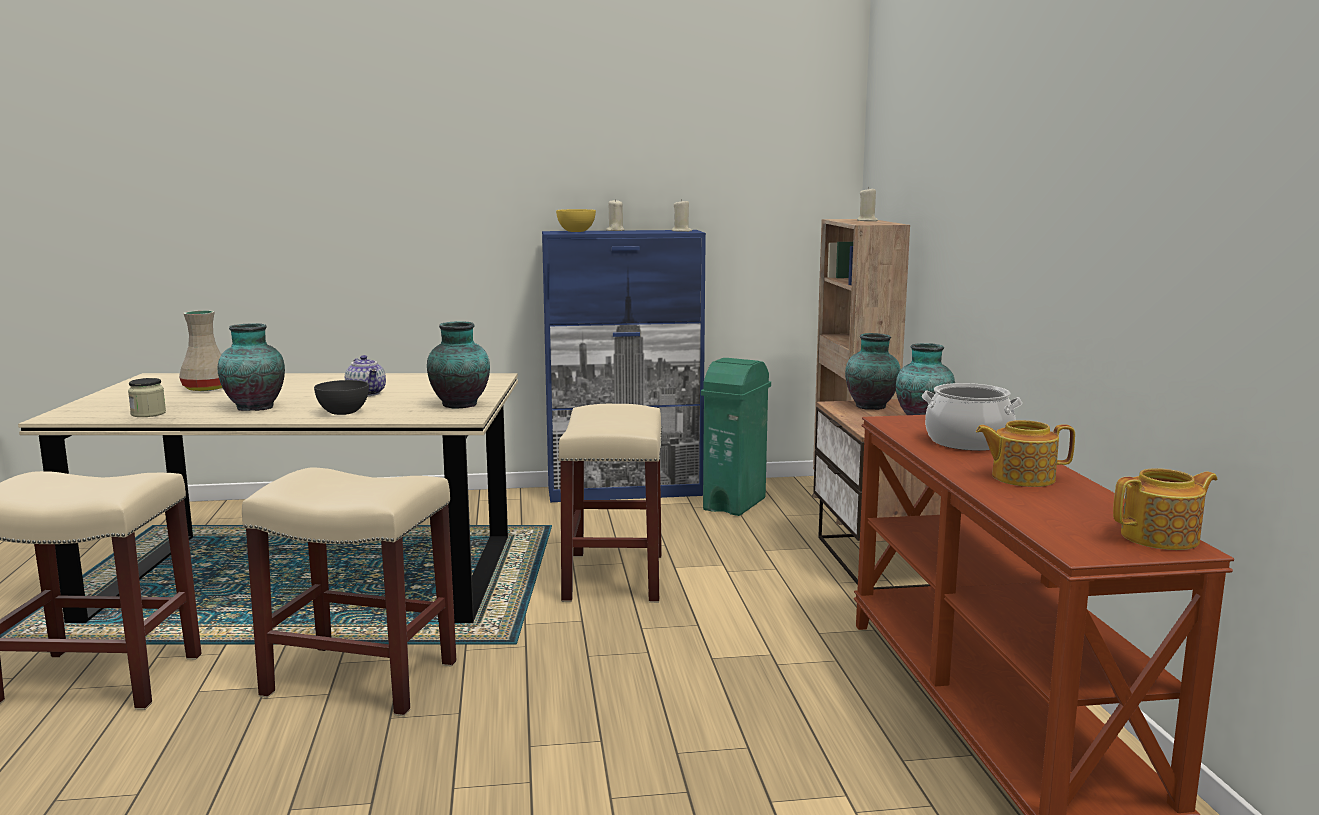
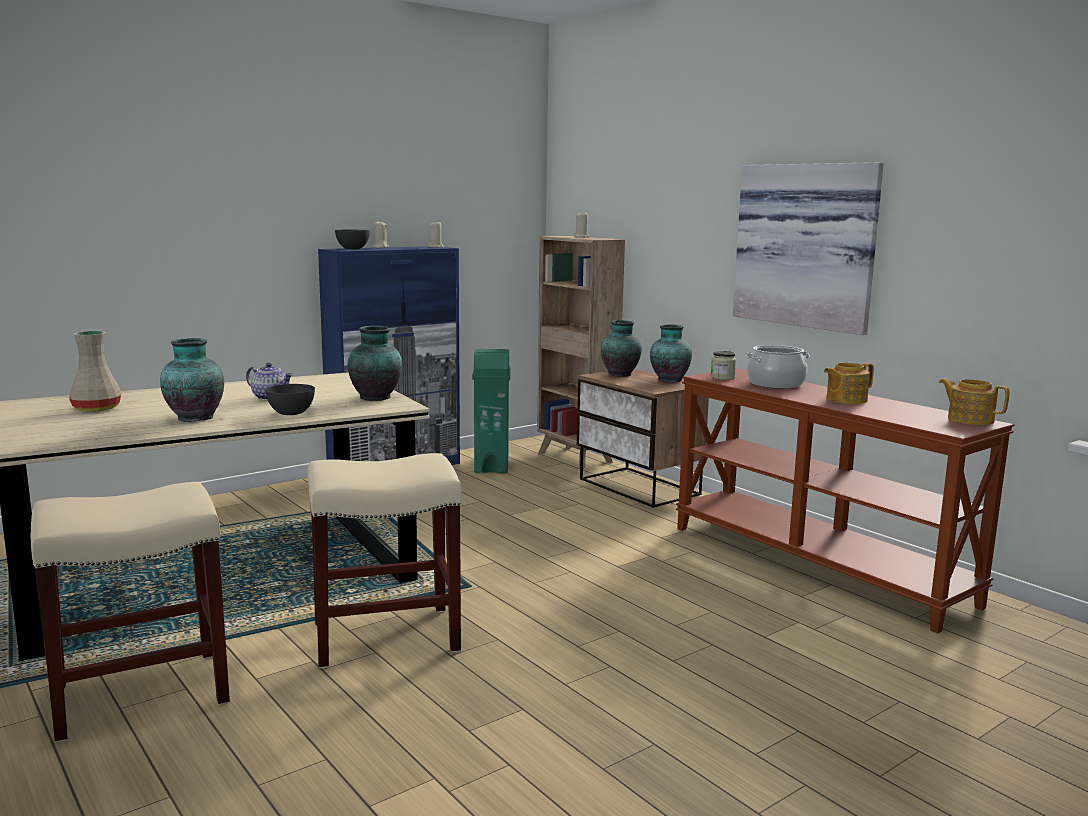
camera: 30 degrees left, 0 degrees up
(148, 414) = (98, 434): jar -> jar (722, 377)
(575, 231) = (352, 248): yellow bowl -> grey bowl
(615, 578) = (477, 529): beige stool -> none
(1068, 238) = (807, 245): none -> picture
(1162, 537) = (969, 419): teapot -> teapot turned 90 degrees counterclockwise

